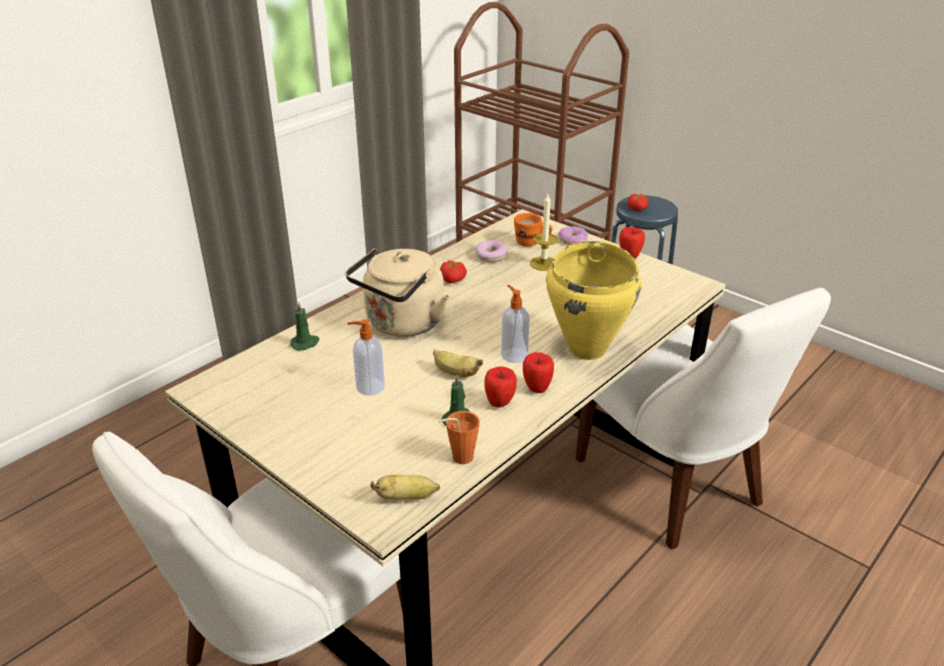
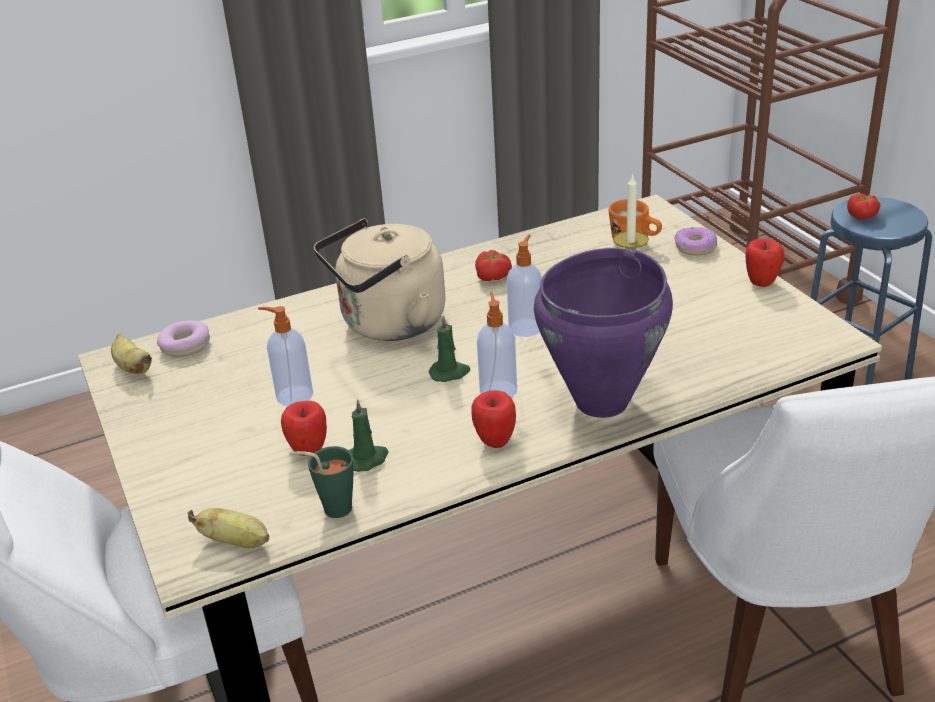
camera: 25 degrees right, 0 degrees up
(305, 343) = (261, 327): green candle -> green candle (450, 373)
(455, 373) = (407, 399): banana -> banana (133, 368)
(458, 458) = (331, 508): orange cup -> green cup
(491, 256) = (566, 253): donut -> donut (185, 346)
(499, 403) = (433, 450): apple -> apple (308, 451)
(501, 310) = (526, 327): none -> soap dispenser
(587, 349) = (603, 402): yellow cooking pot -> purple cooking pot

